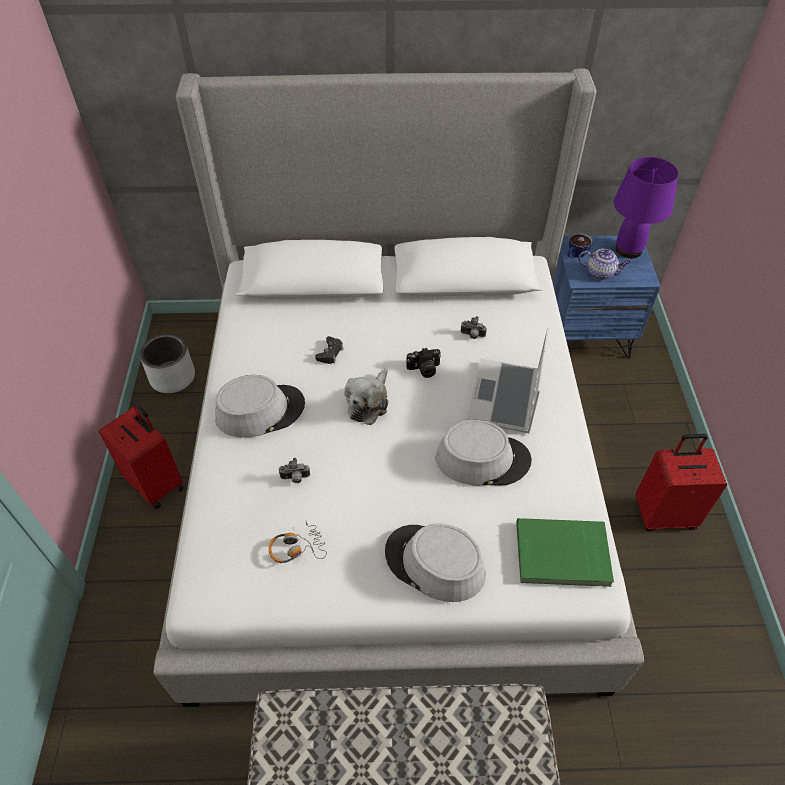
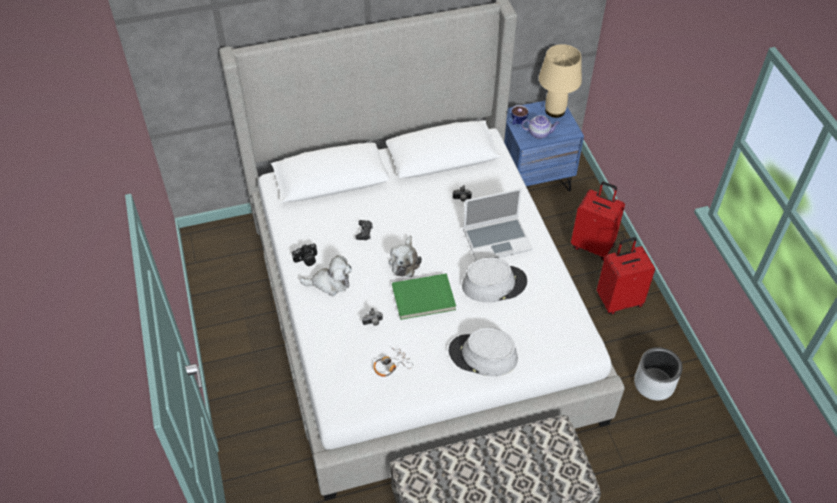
camera: 15 degrees left, 0 degrees up
(157, 483) = (240, 359): red suitcase -> red suitcase (593, 245)
(172, 377) = (218, 277): grey planter -> grey planter (653, 384)
(260, 411) = (330, 283): grey hat -> plush toy
(424, 369) = (435, 231): camera -> camera (306, 260)
(505, 398) = (497, 239): laptop -> laptop turned 105 degrees counterclockwise
(562, 555) = (561, 333): green book -> green book (424, 299)
(628, 249) = (555, 110): purple table lamp -> beige table lamp

